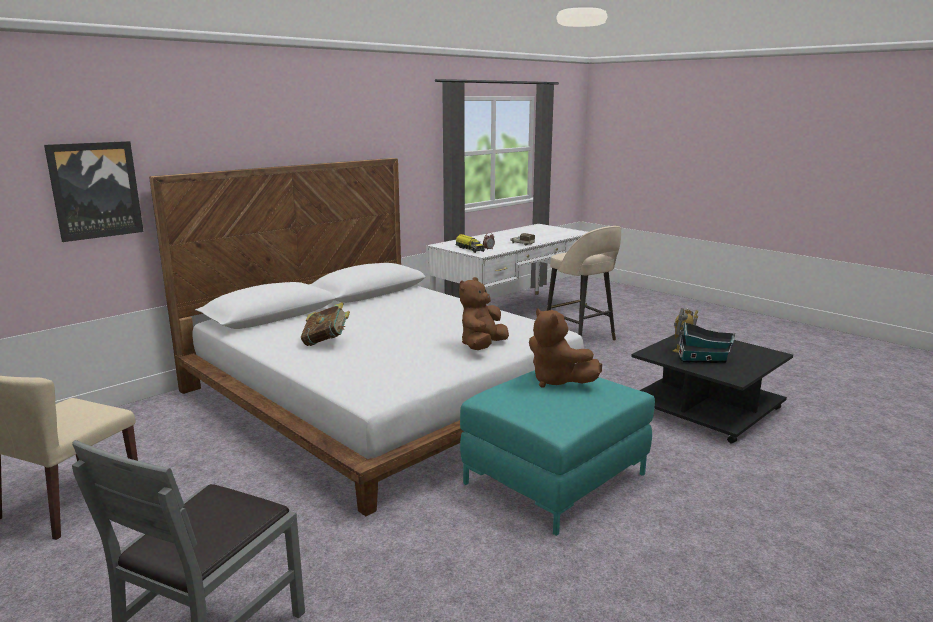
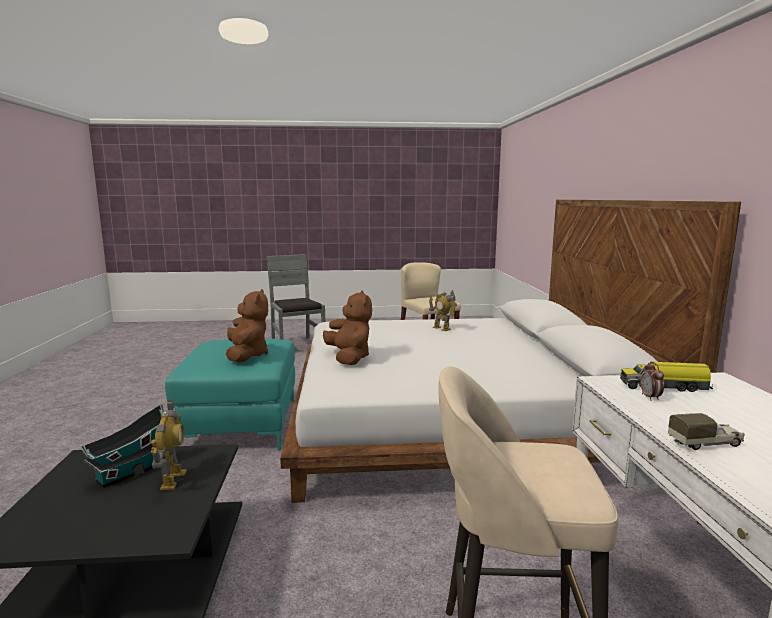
camera: 130 degrees right, 5 degrees down
(95, 190) = (552, 206): picture -> none
(326, 342) = (441, 328): book -> toy robot
(557, 381) = (247, 355): brown plush toy -> brown plush toy turned 75 degrees clockwise

